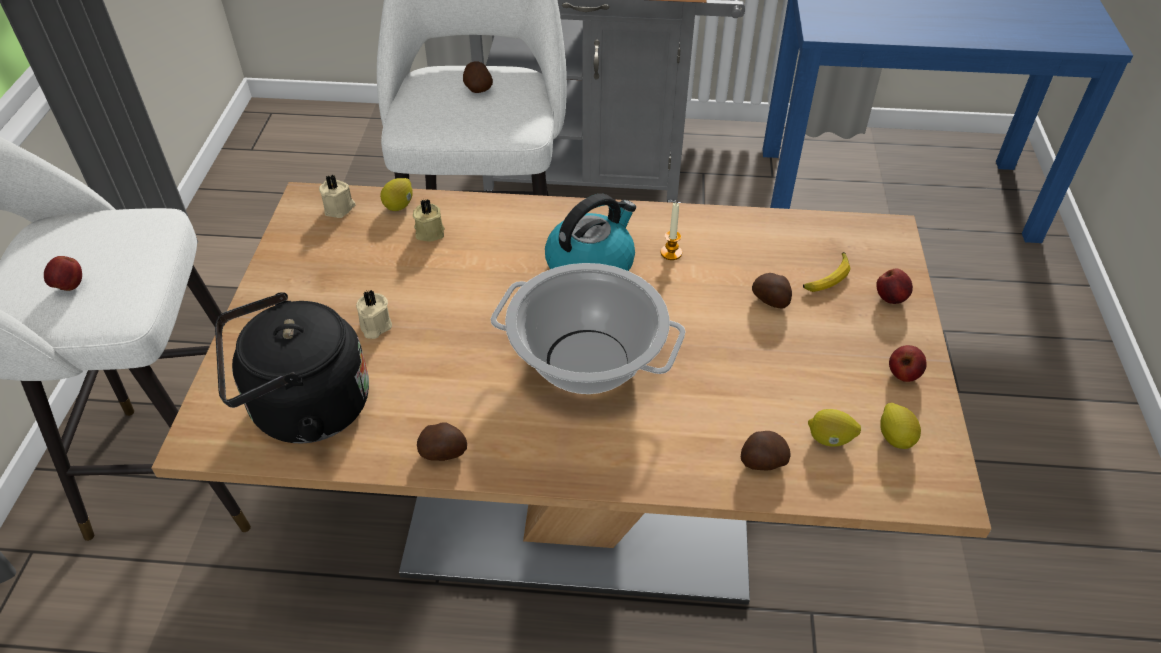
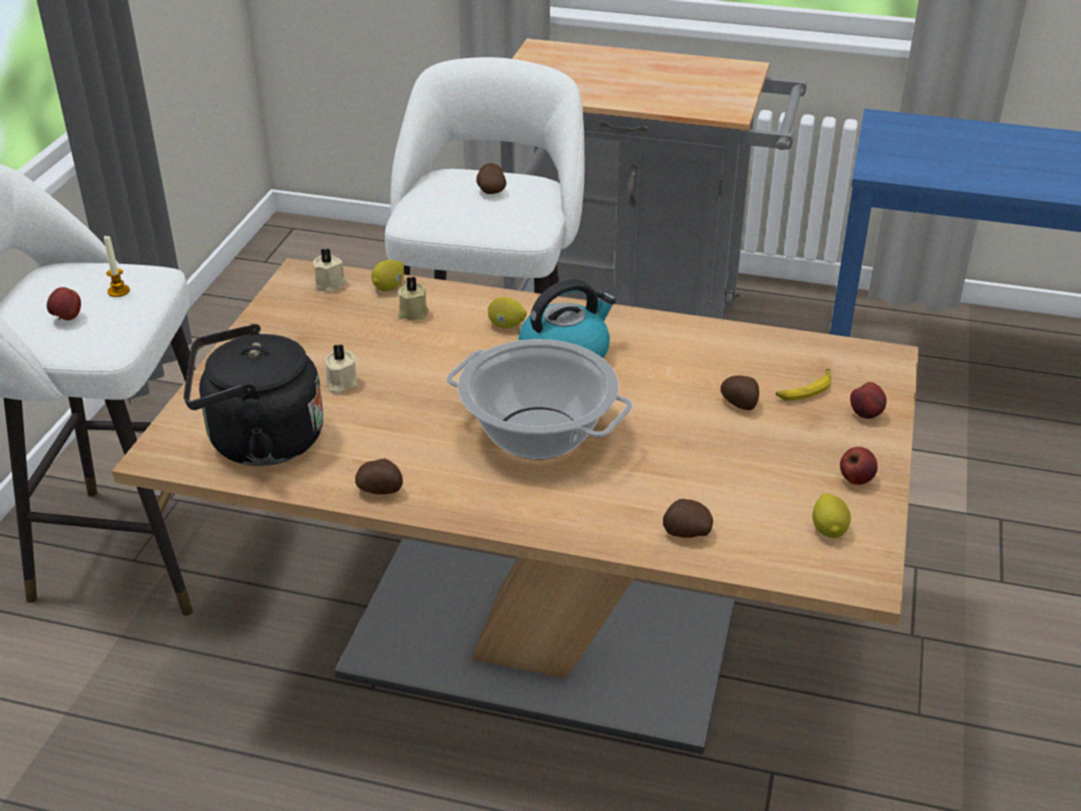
camera: 10 degrees right, 10 degrees down
(671, 253) = (650, 353): candle -> candle (118, 291)
(829, 439) = (761, 523): lemon -> lemon (506, 326)

